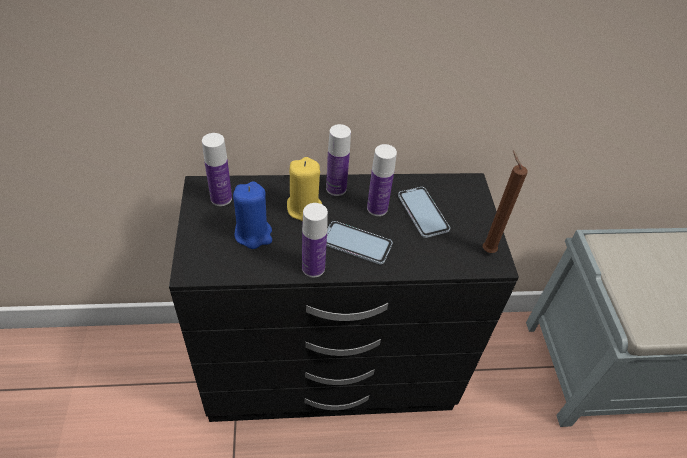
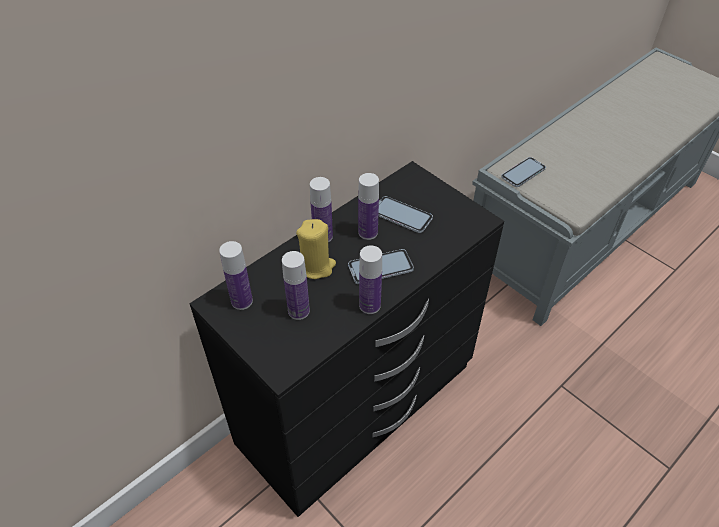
camera: 35 degrees left, 0 degrees up
(253, 234) = (298, 311): blue candle -> bottle
(486, 249) = (467, 214): brown candle -> none
(622, 258) = (523, 173): none -> phone

